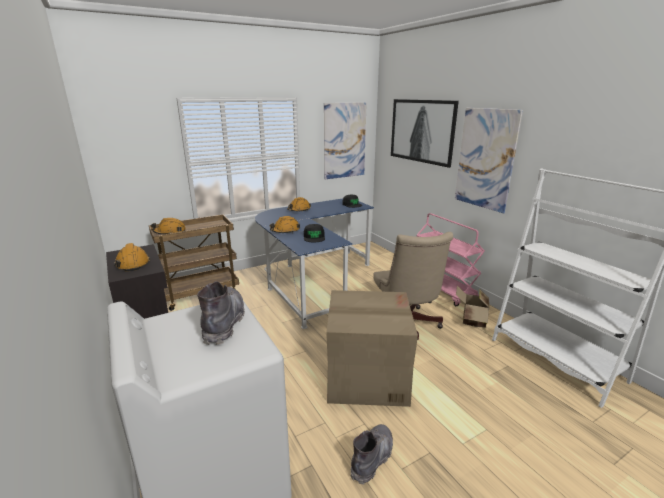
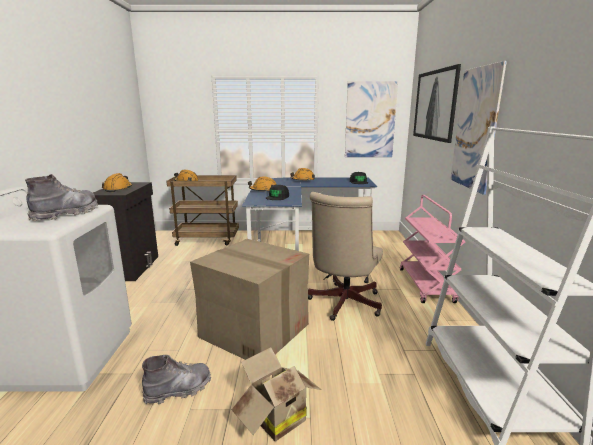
camera: 30 degrees right, 5 degrees down
(471, 321) = (423, 320): cardboard box -> cardboard box (275, 418)

